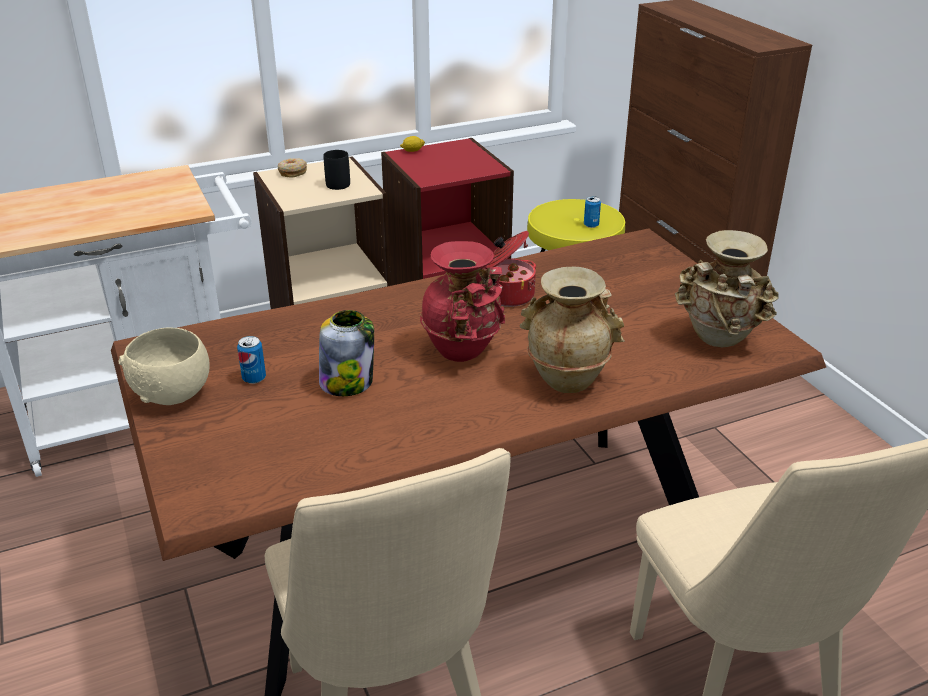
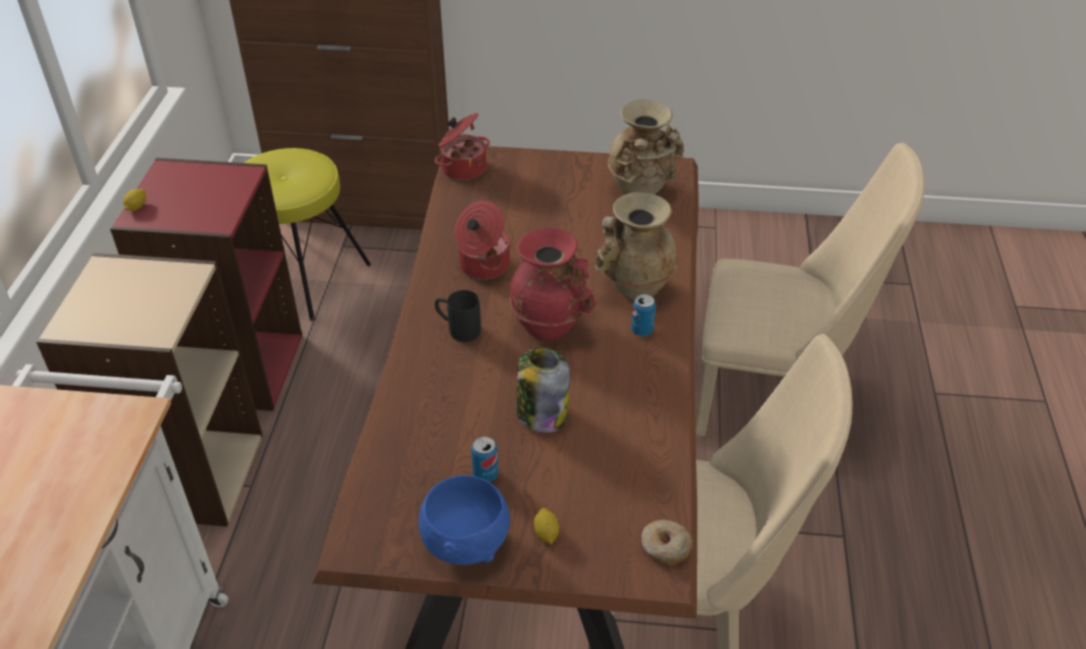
camera: 60 degrees left, 10 degrees up
(174, 394) = (467, 542): beige bowl -> blue bowl
(205, 430) = (546, 533): none -> lemon
(292, 172) = (79, 310): donut -> donut (665, 547)
(338, 182) = (149, 285): black mug -> black mug (458, 329)
(591, 225) = (311, 174): can -> can (642, 330)
(624, 244) = (462, 168): none -> cooking pot

